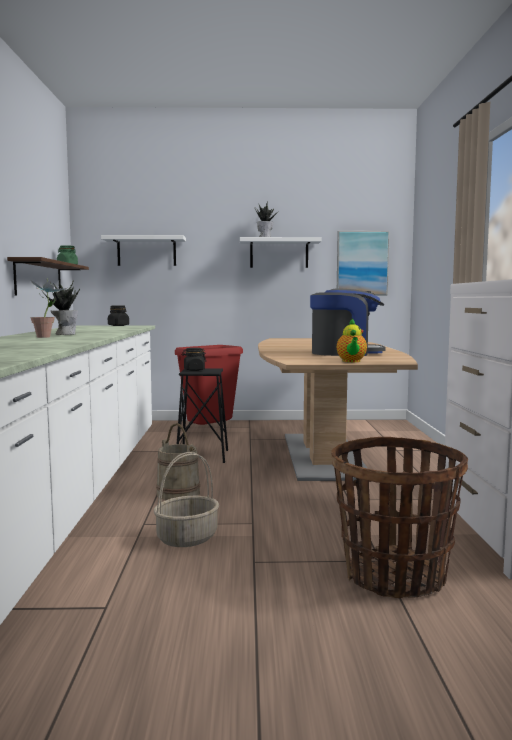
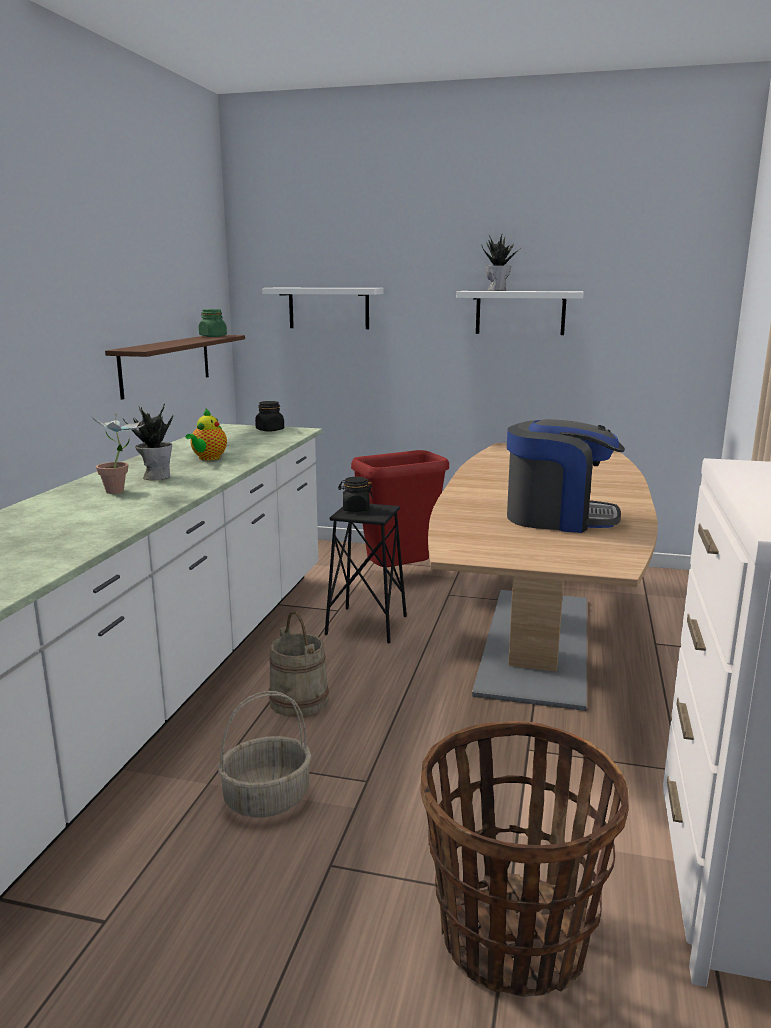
camera: 15 degrees right, 10 degrees up
(351, 361) = (539, 558): teapot -> teapot (208, 458)
(362, 263) = (652, 330): picture -> none

